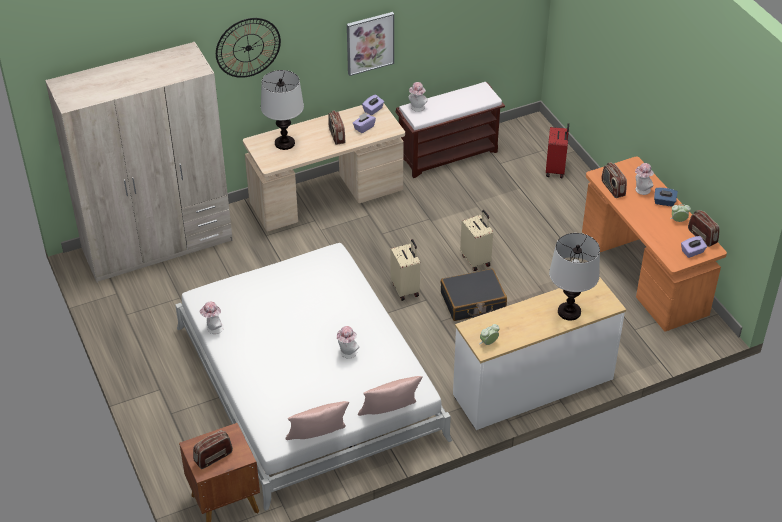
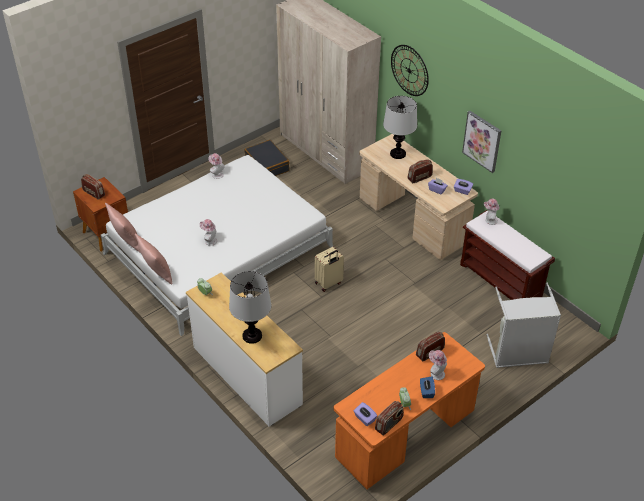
camera: 75 degrees right, 0 degrees up
(473, 302) = (328, 324): black suitcase -> black suitcase (266, 165)
(476, 260) = (378, 319): beige suitcase -> none
(556, 170) = (518, 354): red suitcase -> grey laundry basket

